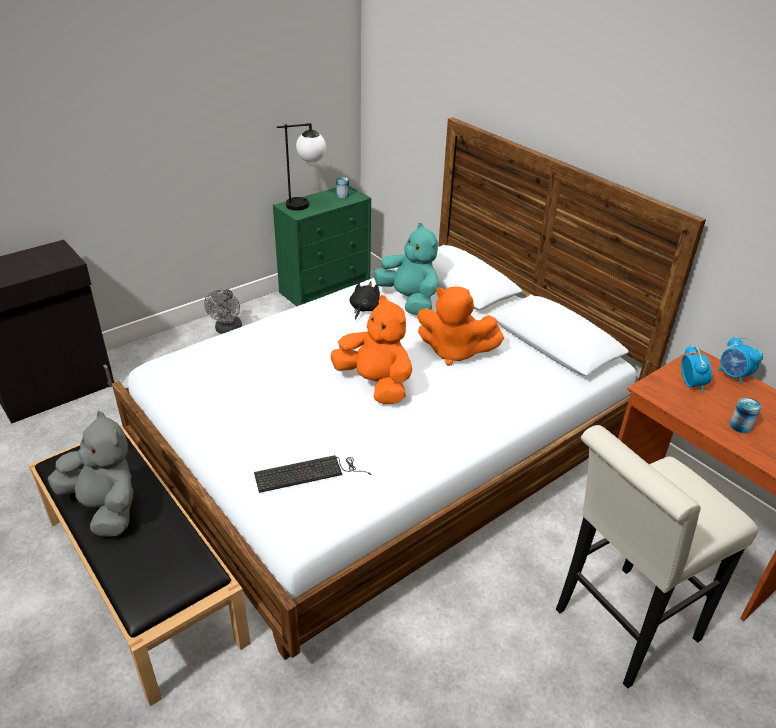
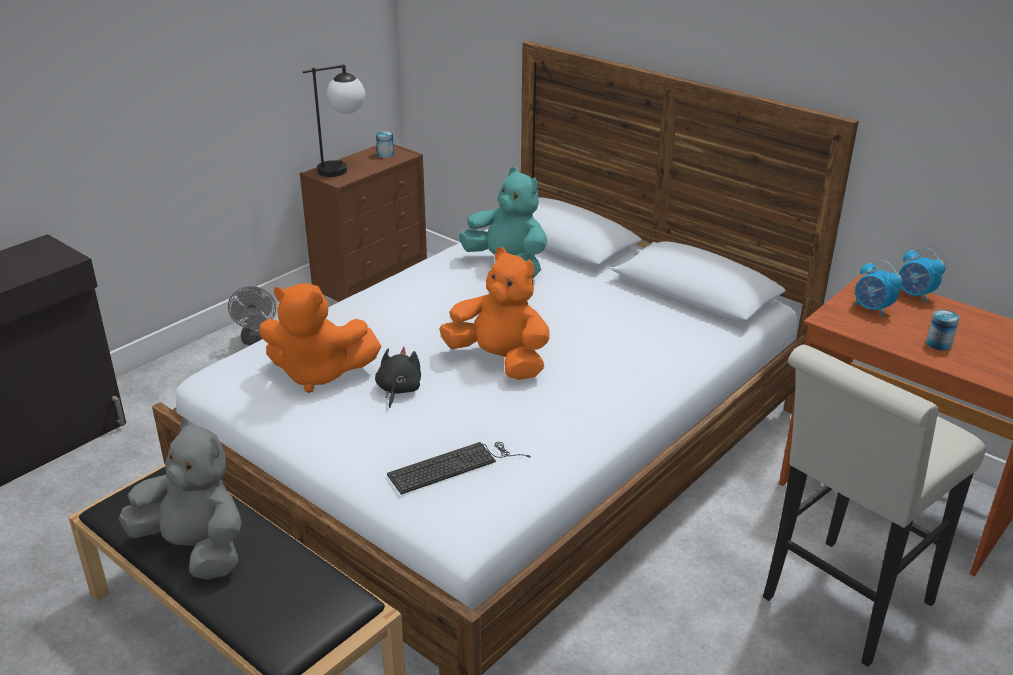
camera: 10 degrees left, 5 degrees down
(326, 288) = (372, 277): green dresser -> brown dresser
(364, 309) = (455, 281): black plush toy -> black plush toy (398, 390)
(454, 352) = (582, 315): orange plush toy -> orange plush toy (318, 374)
(691, 384) = (872, 309): alarm clock -> alarm clock turned 150 degrees clockwise

